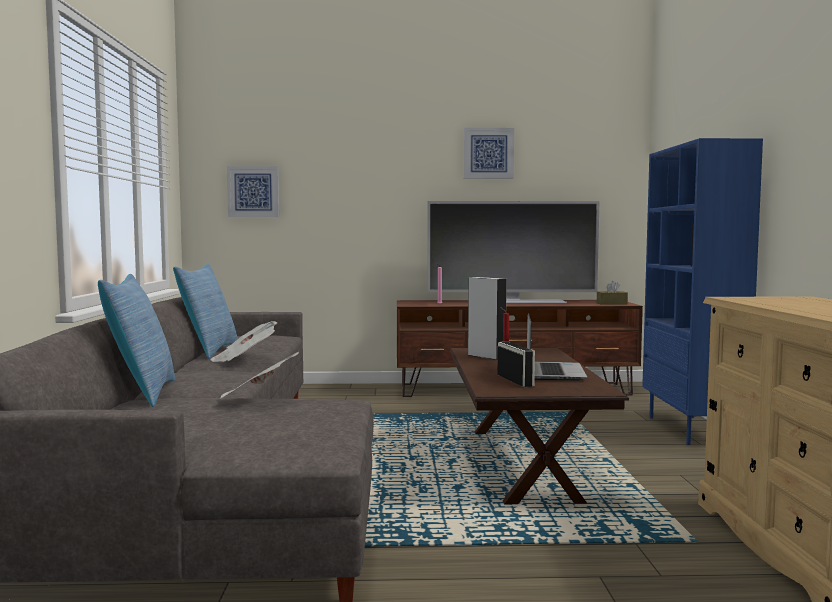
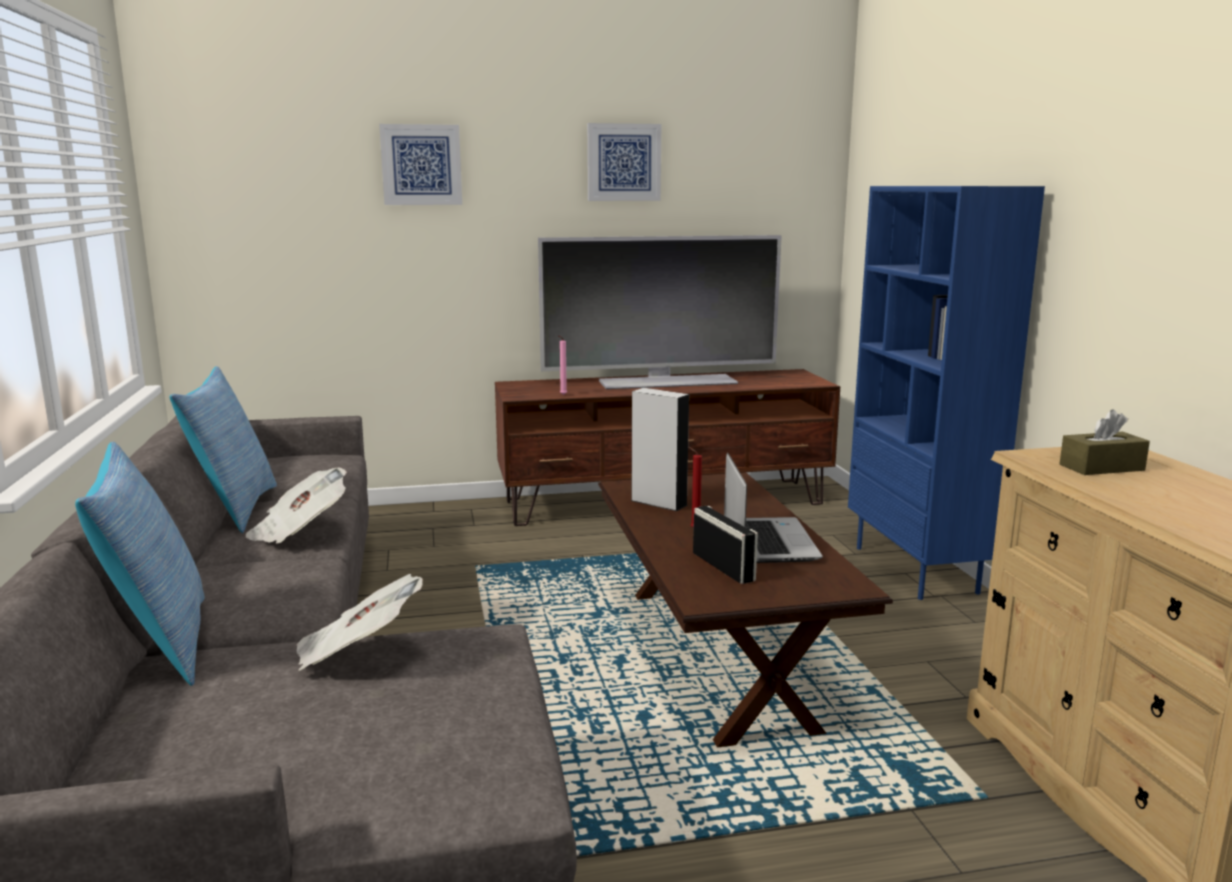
camera: 10 degrees left, 10 degrees up
(253, 192) = (265, 223): picture -> picture (421, 165)
(611, 303) = (797, 382): brown tissue box -> brown tissue box (1101, 467)

